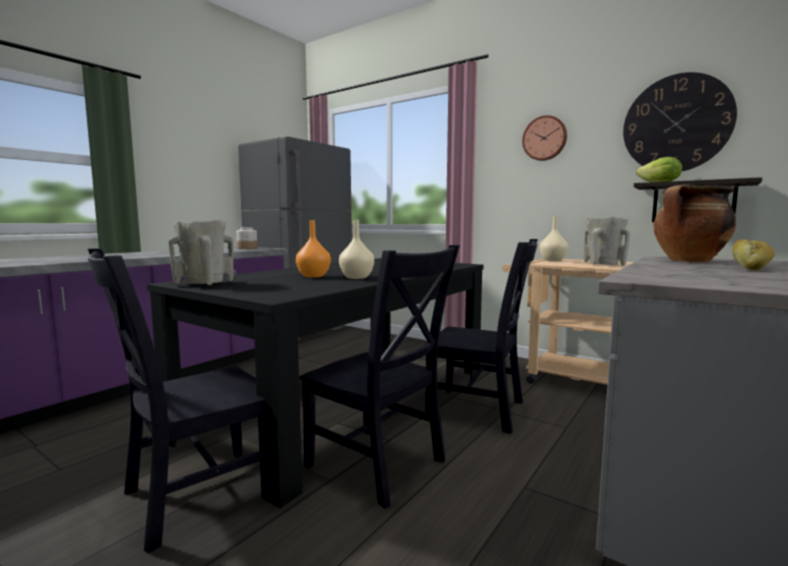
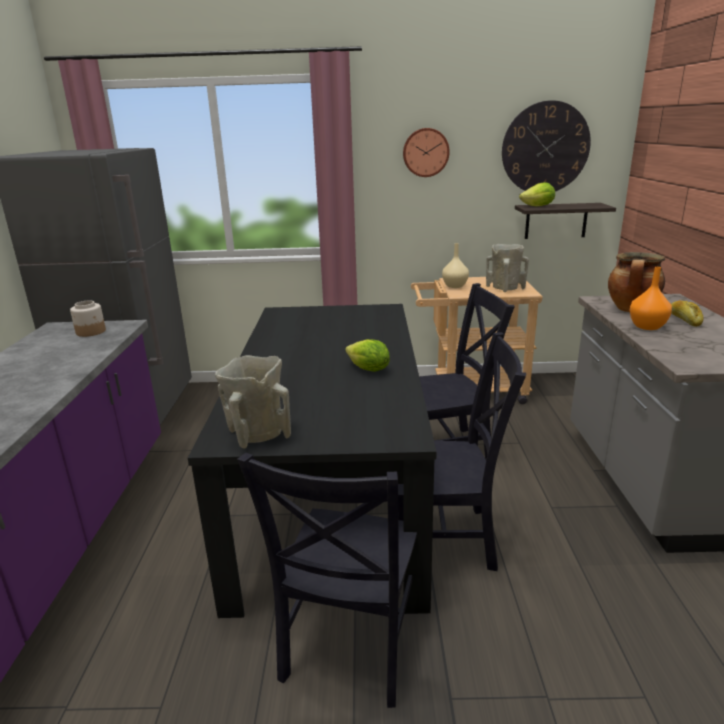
camera: 35 degrees left, 15 degrees up
(314, 276) = (322, 378): orange vase -> orange vase (647, 326)
(356, 277) = (368, 370): beige vase -> lettuce

